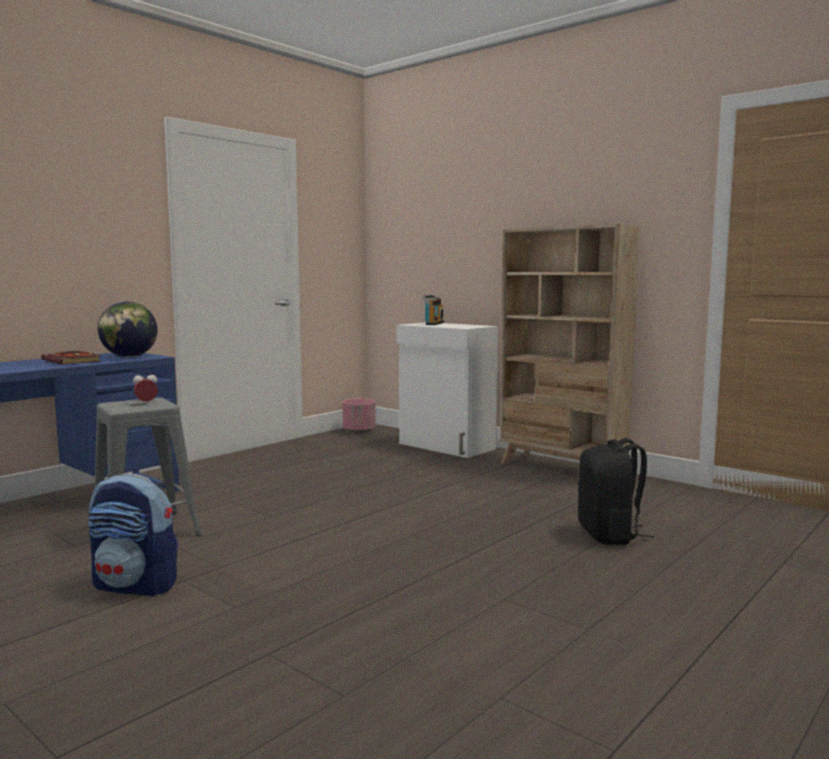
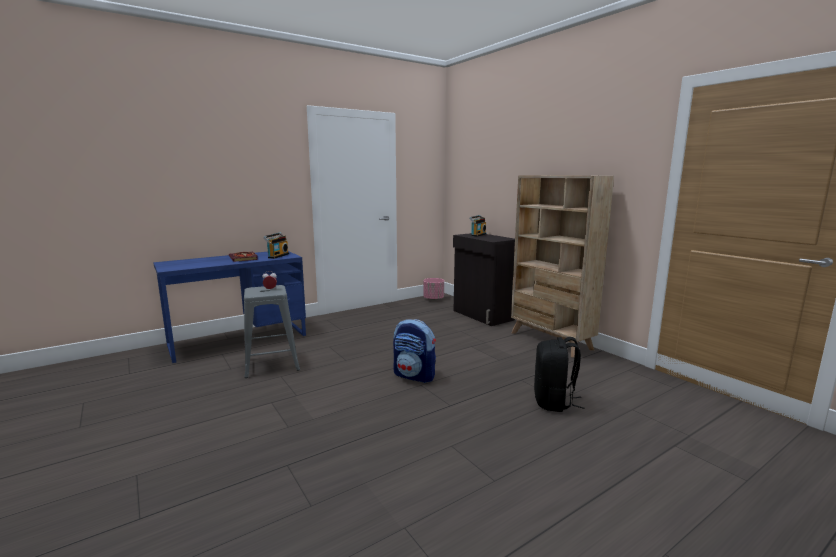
camera: 15 degrees right, 5 degrees up
(129, 357) = (277, 256): globe -> radio
(136, 586) = (245, 402): backpack -> backpack (415, 376)
(446, 446) = (482, 315): white cabinet -> black cabinet

